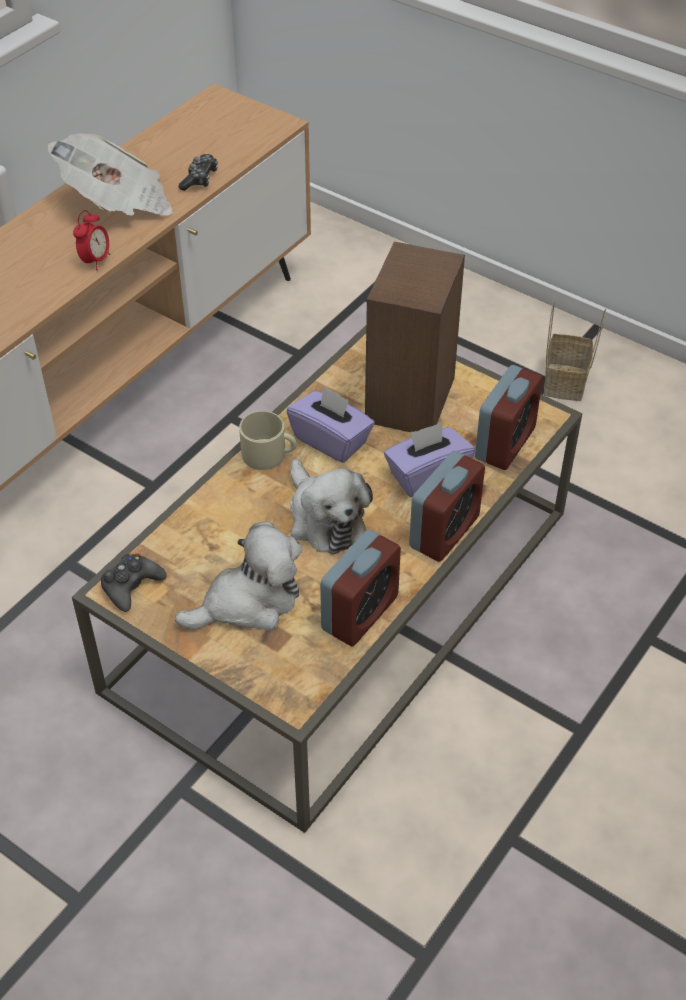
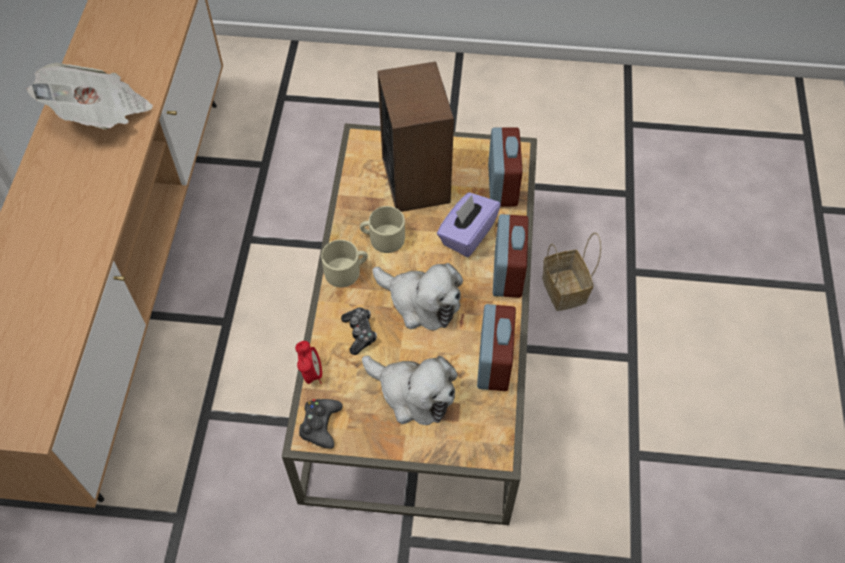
camera: 30 degrees left, 10 degrees up
(95, 261) = (120, 174): alarm clock -> alarm clock (311, 373)
(200, 179) = (152, 65): game controller -> game controller (359, 333)
(248, 602) = (413, 394): plush toy -> plush toy turned 90 degrees clockwise
(331, 440) = (382, 238): purple tissue box -> beige mug
(566, 383) = (466, 107): basket -> basket (565, 291)

